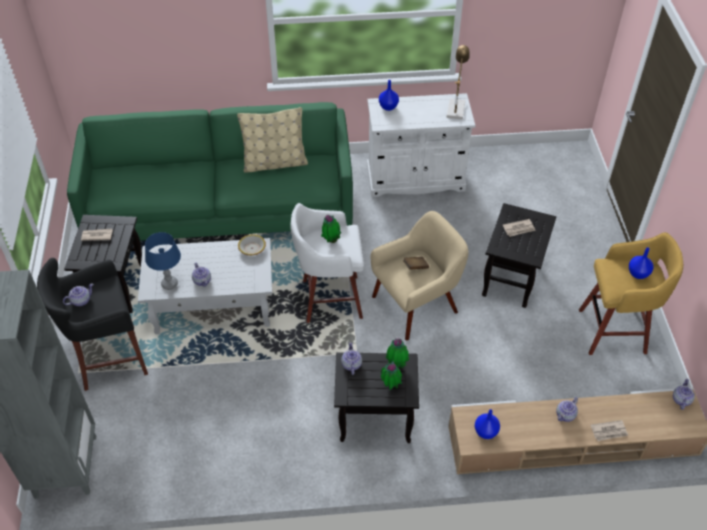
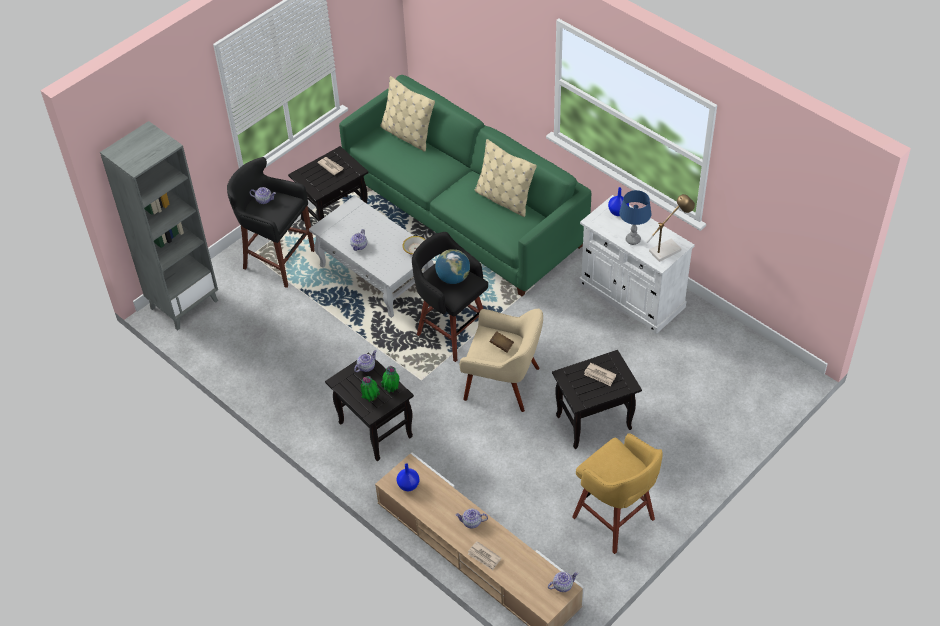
camera: 50 degrees right, 0 degrees up
(129, 169) = (407, 135): none -> beige pillow
(169, 284) = (338, 232): blue table lamp -> blue table lamp (633, 240)
(329, 299) = (451, 331): white stool -> black stool
(331, 240) = (453, 278): potted plant -> globe
(638, 274) = (624, 470): blue vase -> none

